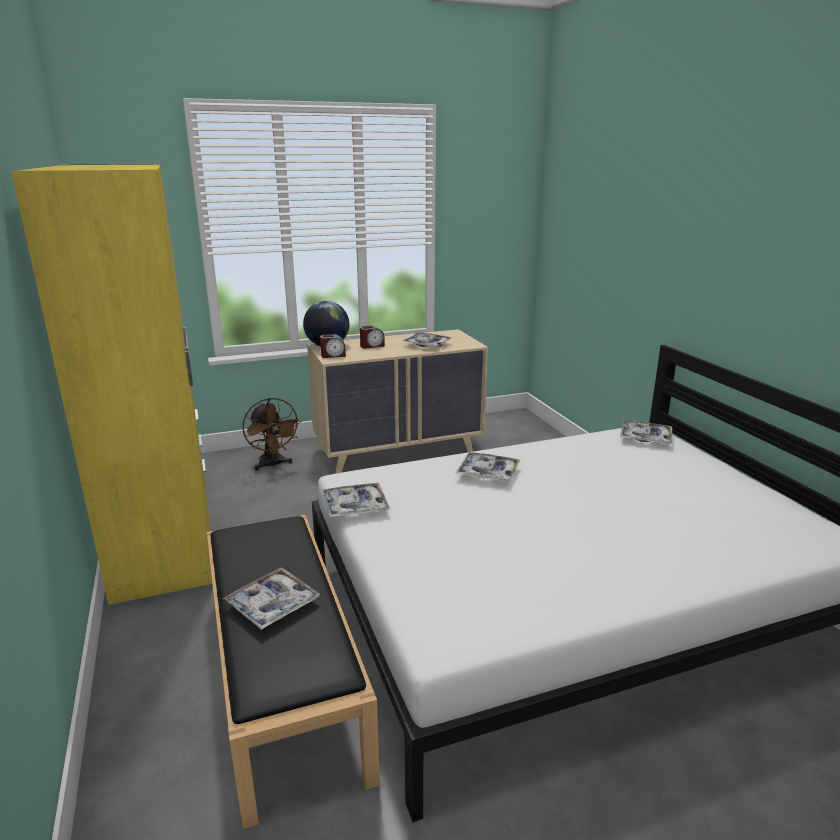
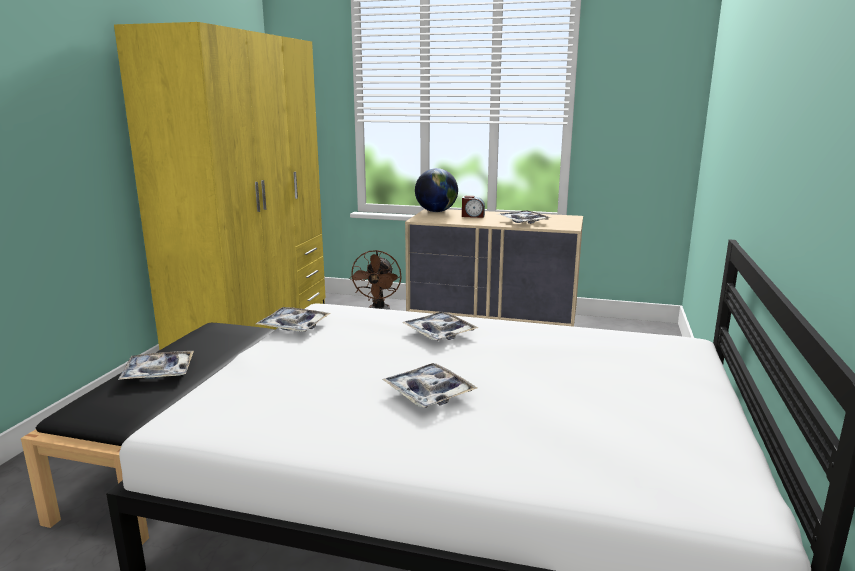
camera: 35 degrees right, 5 degrees down
(333, 355) = (426, 217): alarm clock -> none
(645, 438) = (668, 347): tray -> tray (429, 393)

